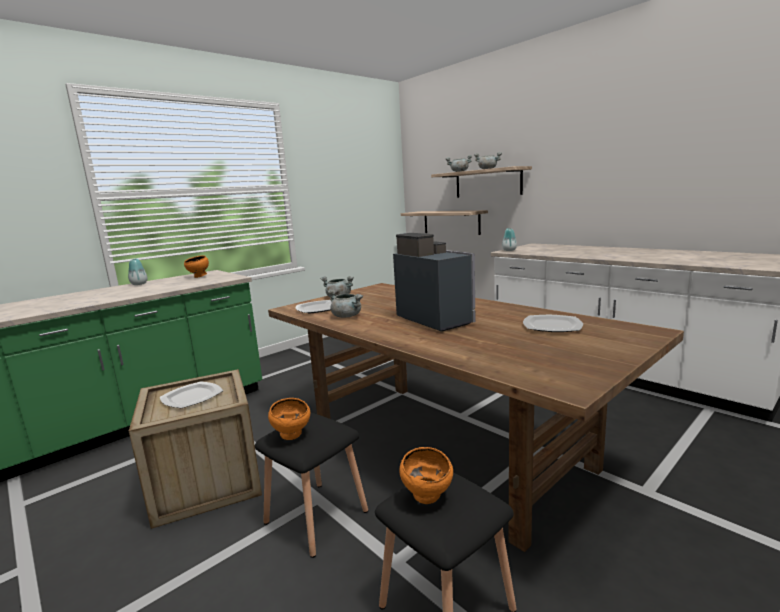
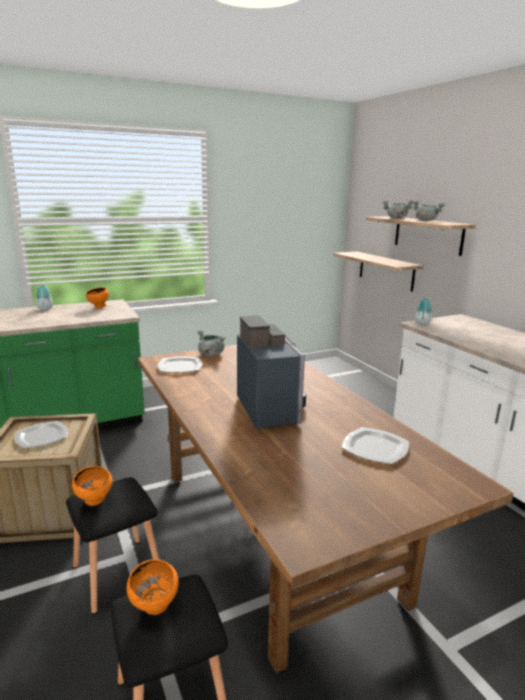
camera: 15 degrees right, 5 degrees up
(347, 316) = (195, 384): grey cooking pot -> none

